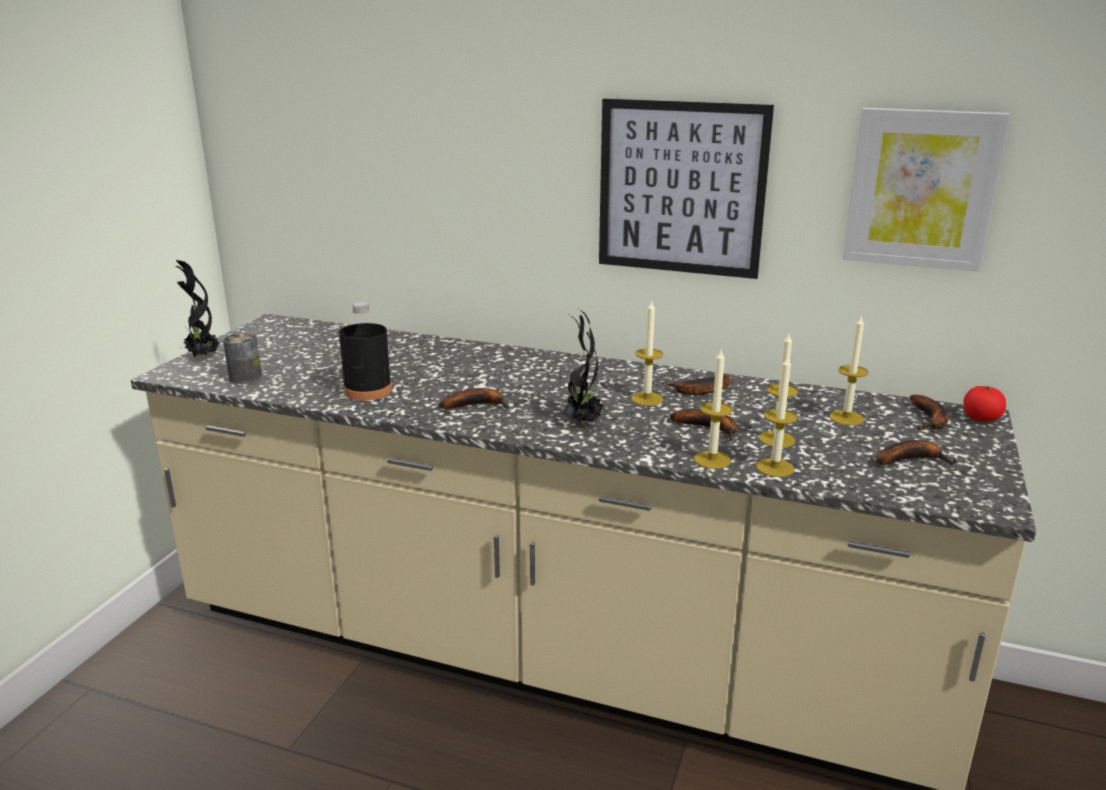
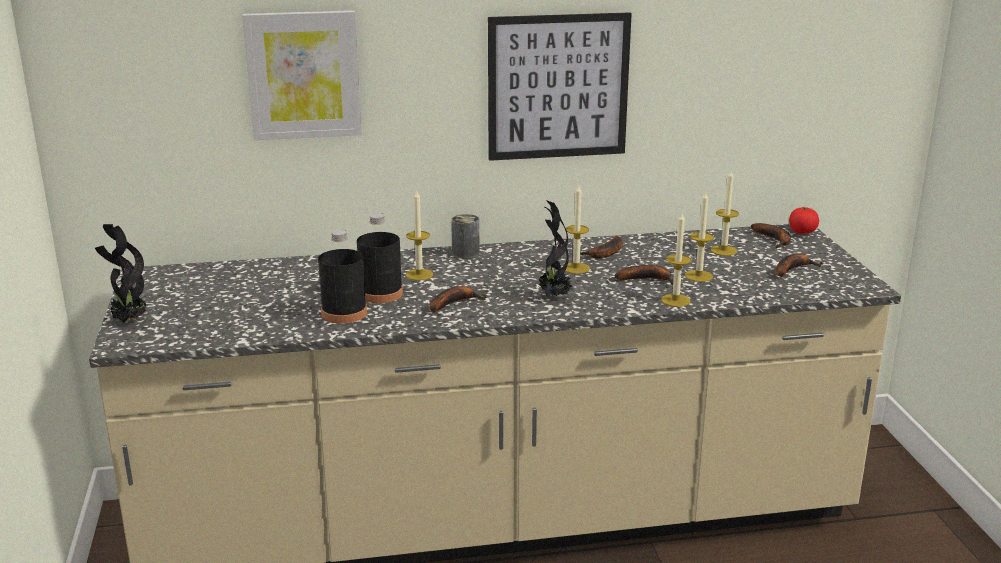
camera: 30 degrees left, 0 degrees up
(245, 377) = (208, 329): can -> can (465, 253)
(425, 380) = (380, 294): none -> black bottle
(775, 468) = (720, 295): candle -> candle (419, 274)
(921, 189) = (740, 67): picture -> picture (303, 75)

